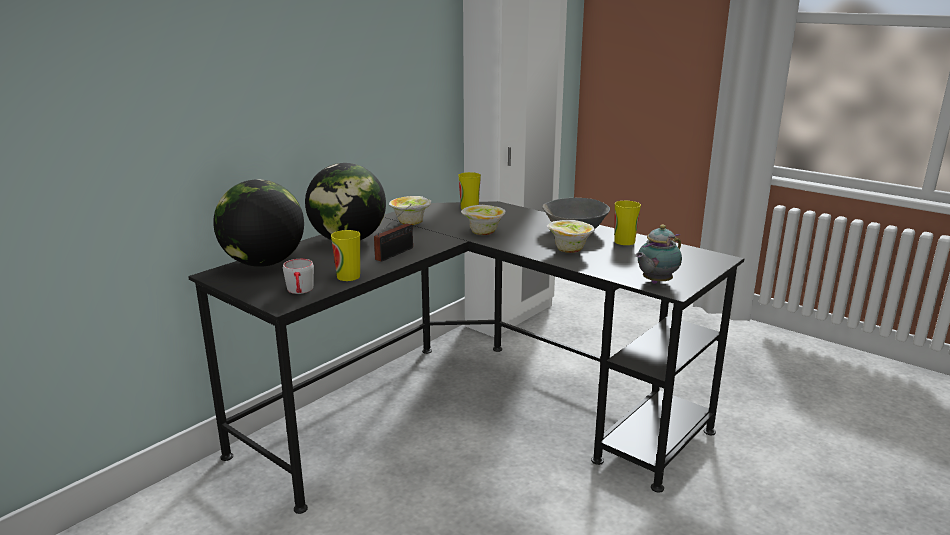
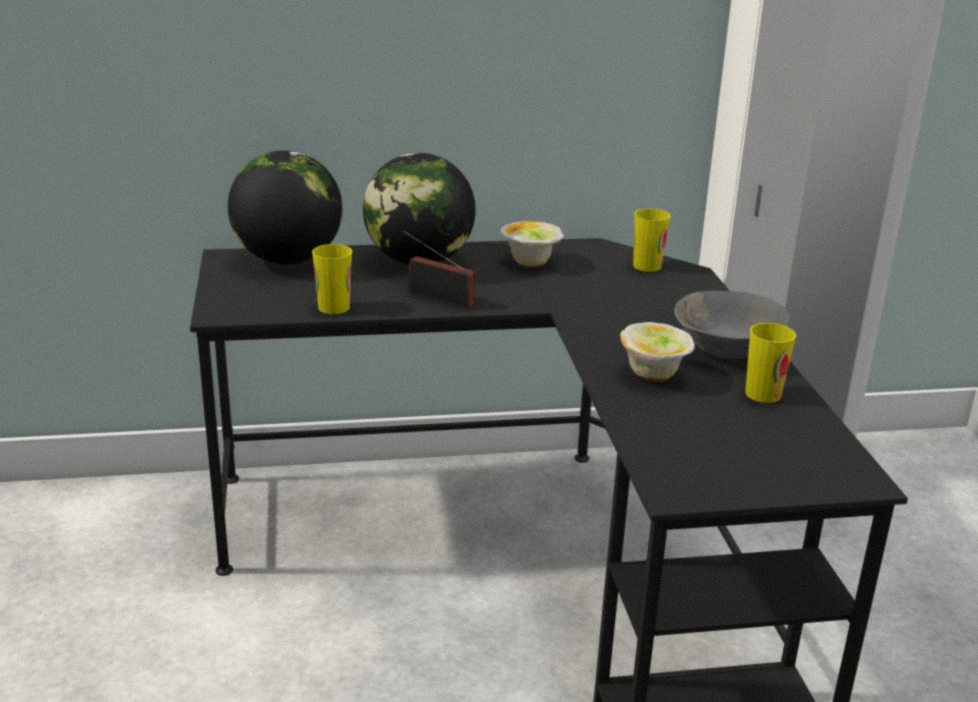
camera: 40 degrees right, 5 degrees up
(300, 291) = (259, 306): grey mug -> none
(397, 253) = (438, 297): radio -> radio turned 135 degrees counterclockwise
(483, 233) = (591, 308): bowl -> none
(655, 282) = (672, 470): teapot -> none

